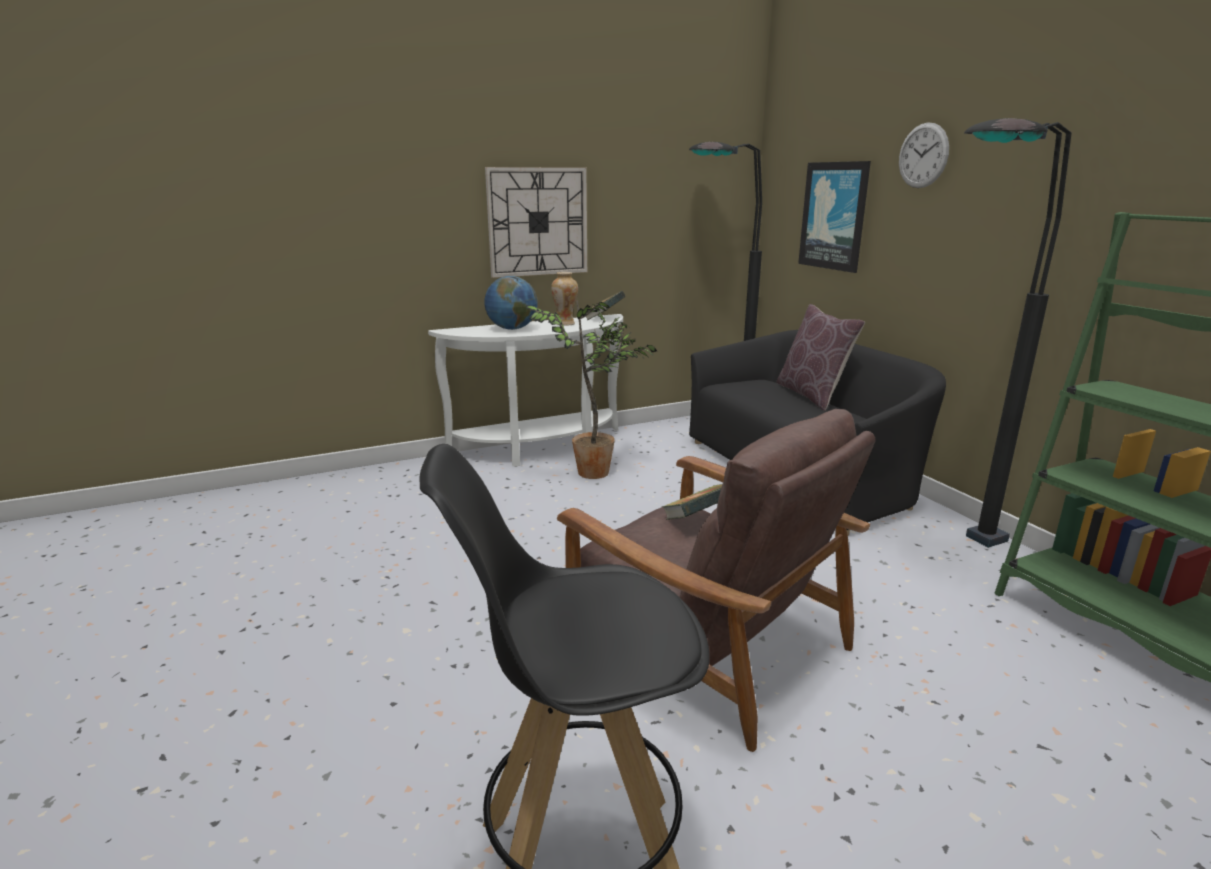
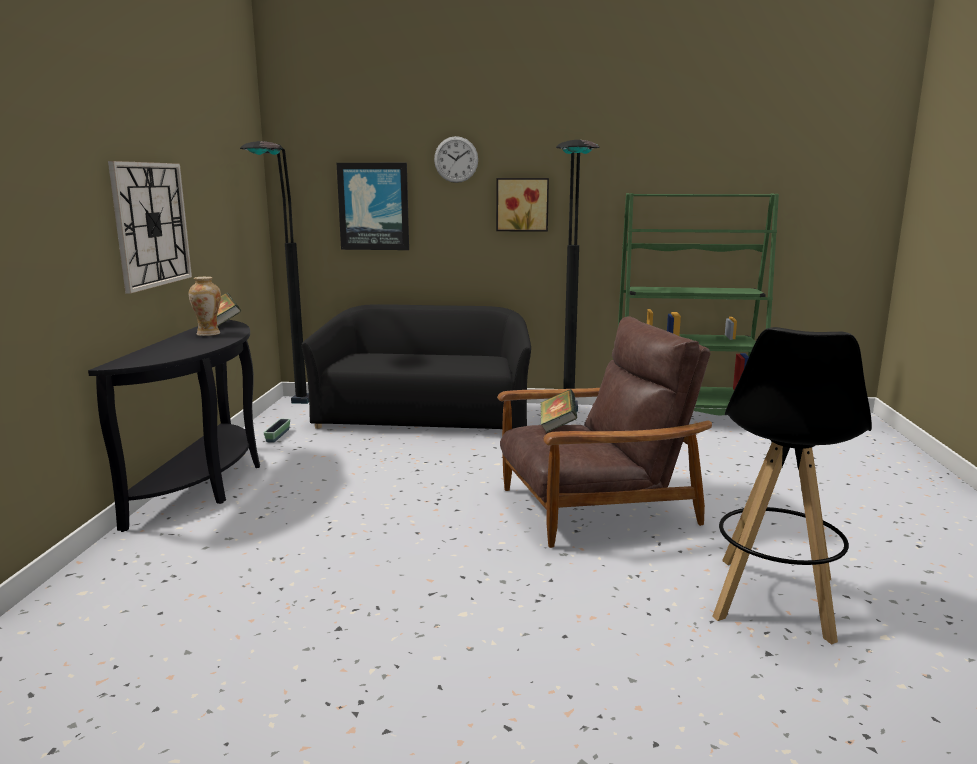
camera: 60 degrees left, 5 degrees down
(512, 329) = (179, 348): globe -> none
(542, 450) = (208, 483): white console table -> black console table
(597, 471) = (301, 473): potted plant -> none
(657, 436) = (278, 436): none -> planter
(812, 395) = (411, 352): brown pillow -> none
(993, 223) = (522, 204): none -> picture

